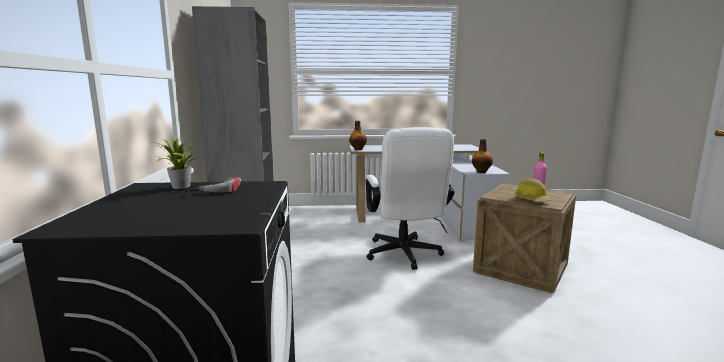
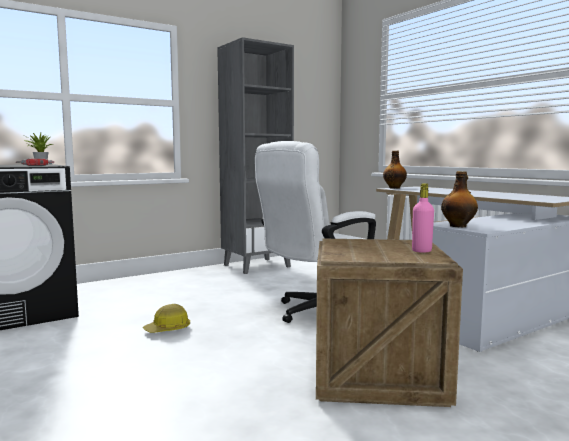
camera: 60 degrees right, 5 degrees down
(532, 199) = (352, 251): hard hat -> hard hat (168, 329)

